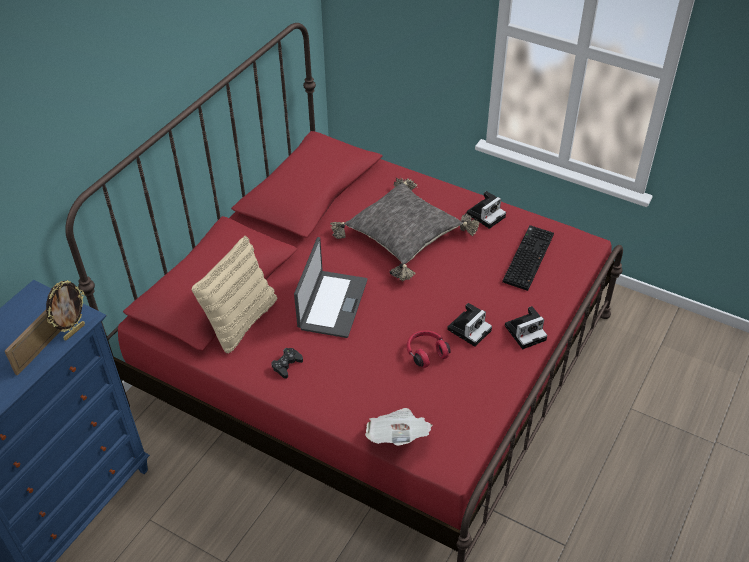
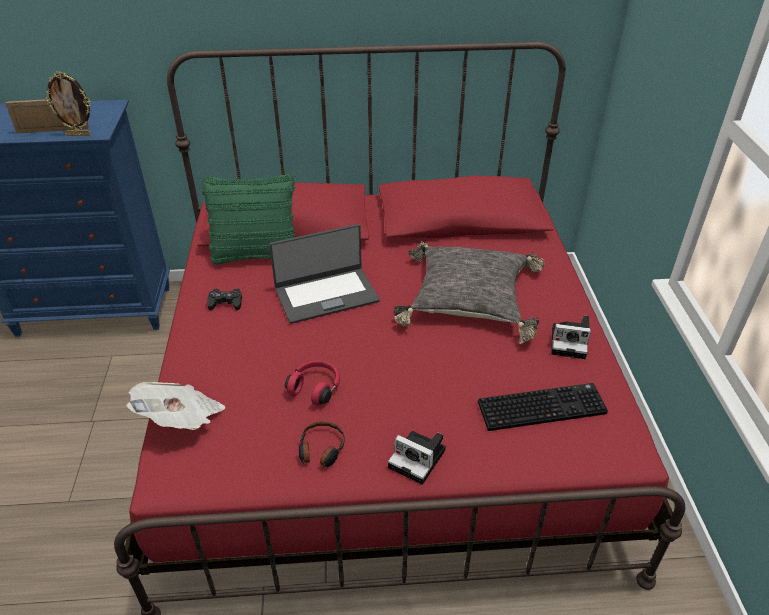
camera: 55 degrees right, 5 degrees down
(241, 322) = (257, 255): beige pillow -> green pillow
(469, 329) = (380, 407): camera -> none
(484, 374) = (321, 450): none -> headphones

